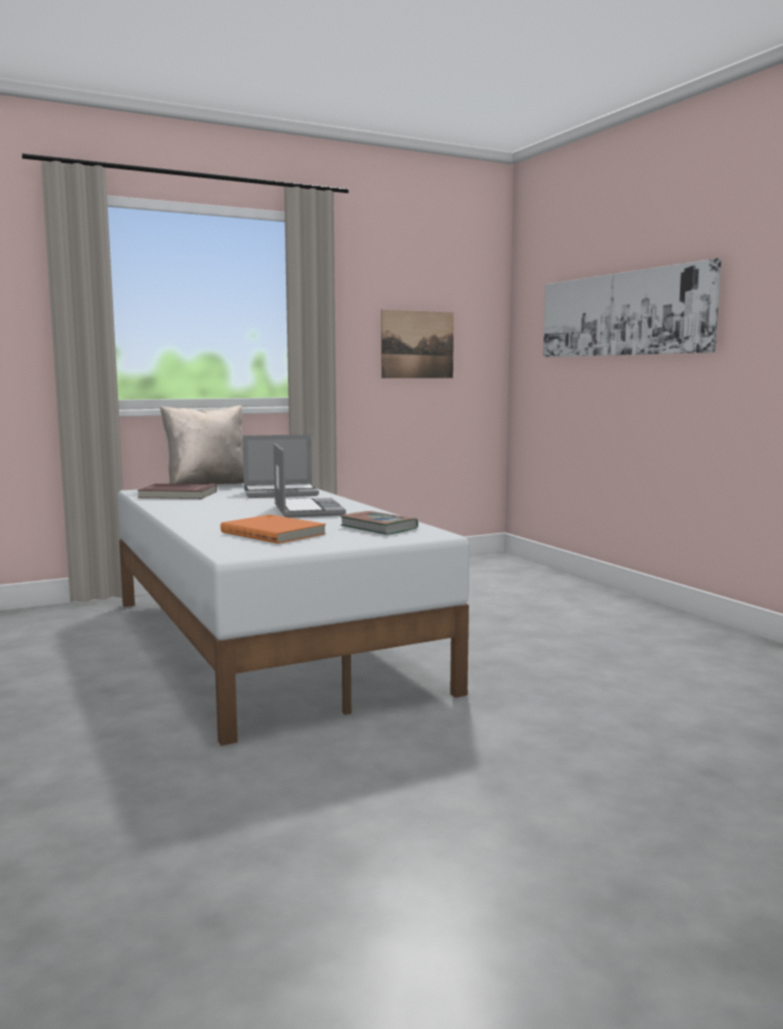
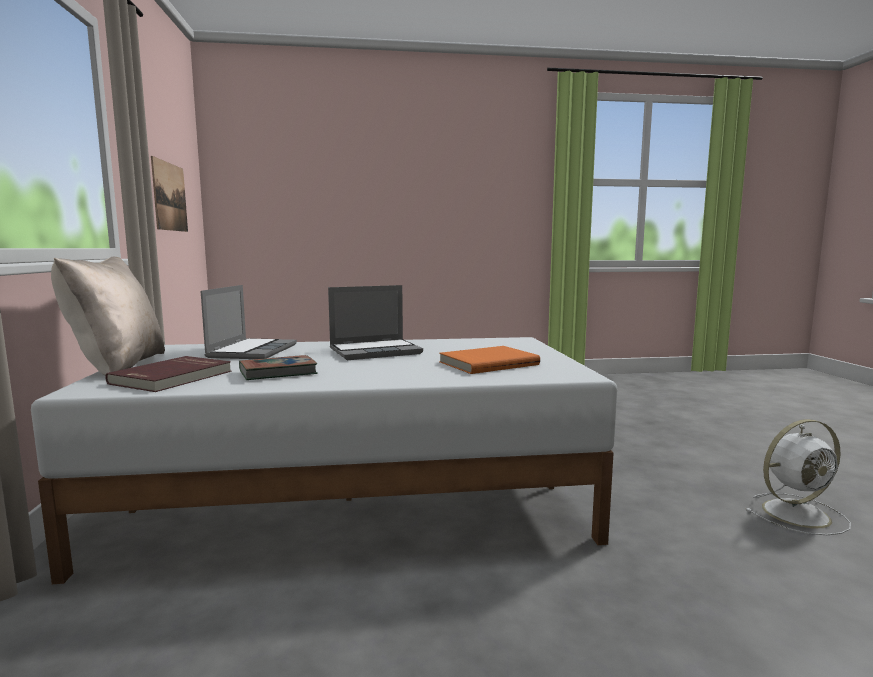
camera: 70 degrees left, 0 degrees up
(306, 510) = (376, 351): laptop -> laptop turned 150 degrees clockwise
(369, 876) = (798, 513): none -> white fan
(378, 527) = (486, 345): book -> book (278, 372)
(622, 314) = (348, 188): picture -> none

